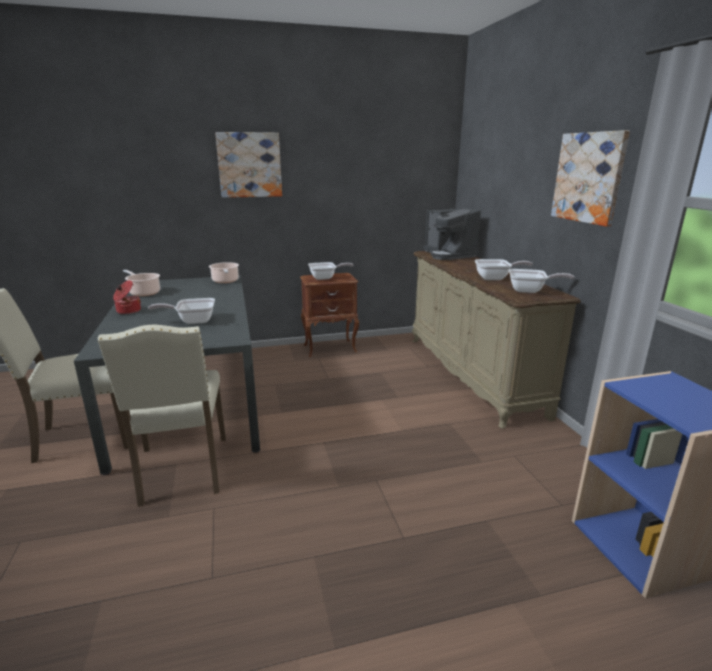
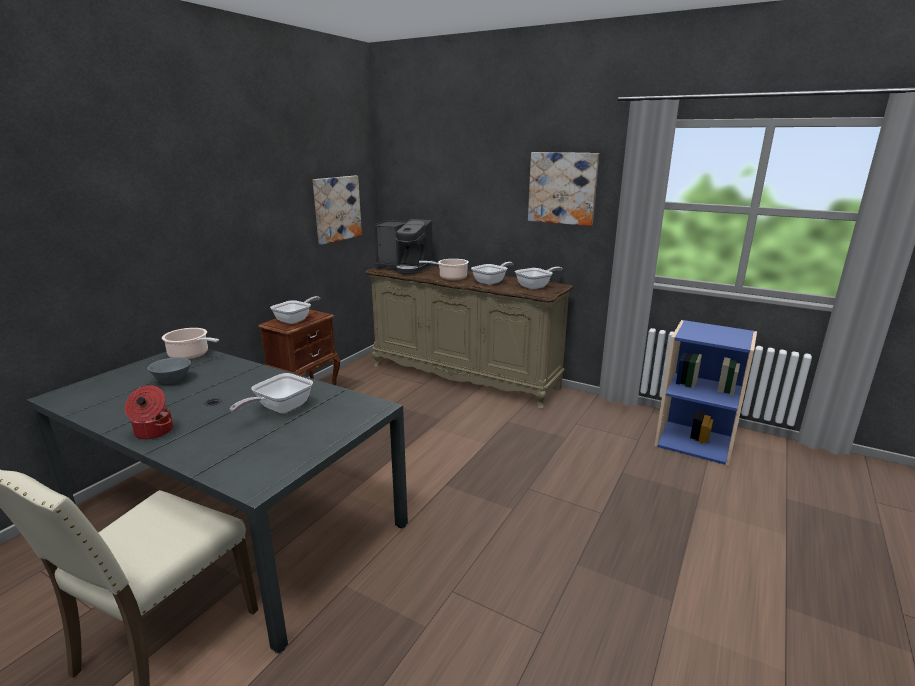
camera: 45 degrees left, 0 degrees up
(144, 293) = (104, 404): cooking pot -> cooking pot (451, 278)
(182, 471) = (365, 586): beige chair -> none
(189, 291) = (173, 381): none -> grey bowl
(249, 165) = (179, 192): picture -> picture (336, 209)

